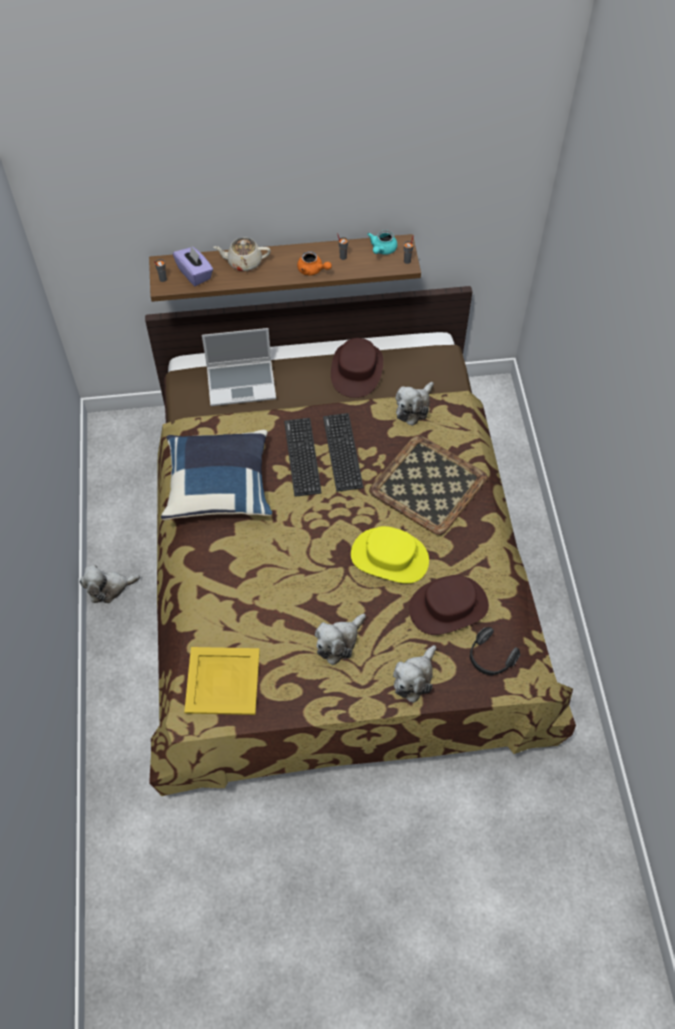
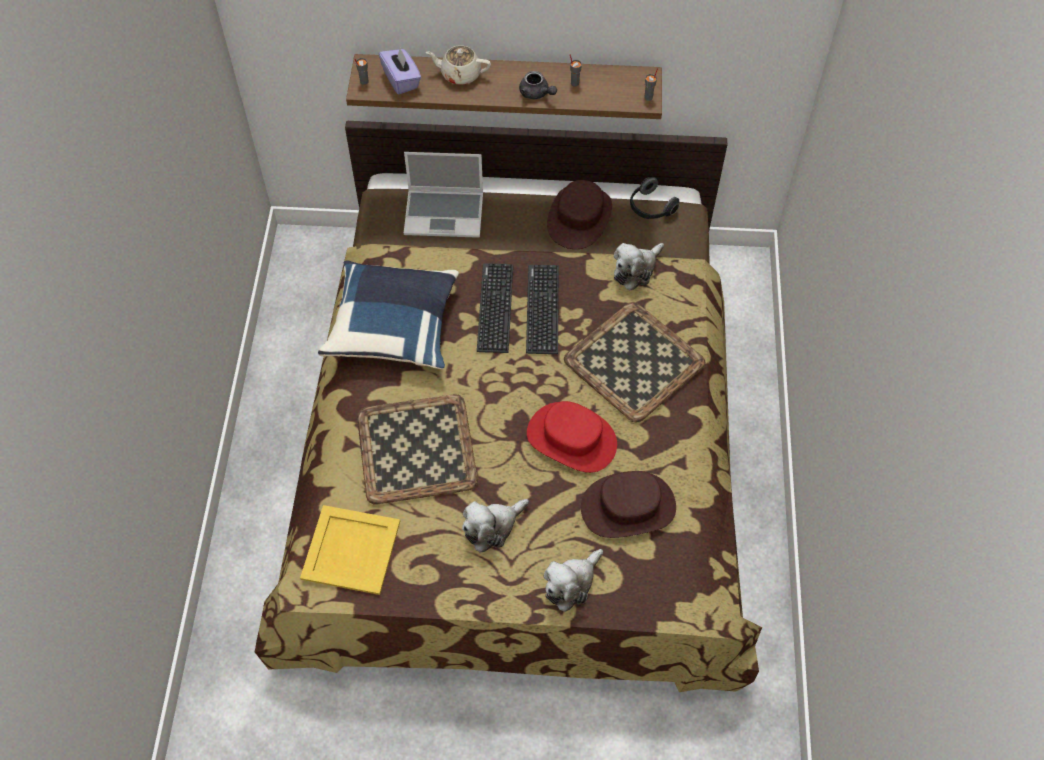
camera: 10 degrees right, 0 degrees up
(109, 588) = (261, 424): plush toy -> none
(261, 585) = (417, 448): none -> tray
(312, 270) = (536, 94): orange teapot -> grey teapot
(382, 250) = (622, 80): turquoise teapot -> none
(390, 557) = (572, 438): yellow hat -> red hat
(490, 658) = (665, 575): headphones -> headphones (650, 208)

